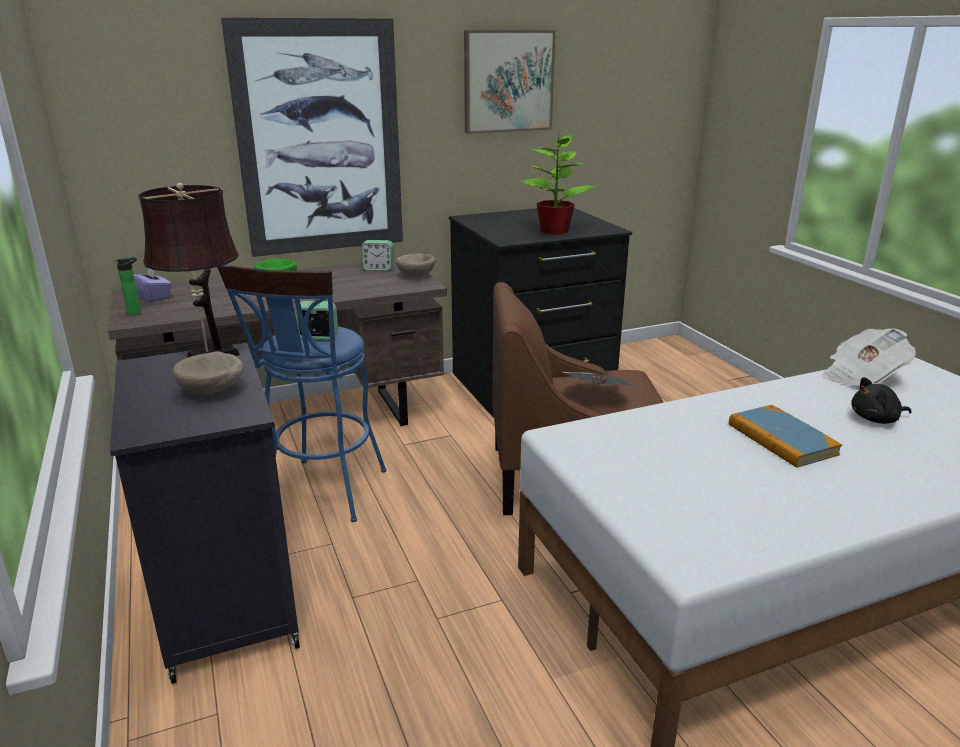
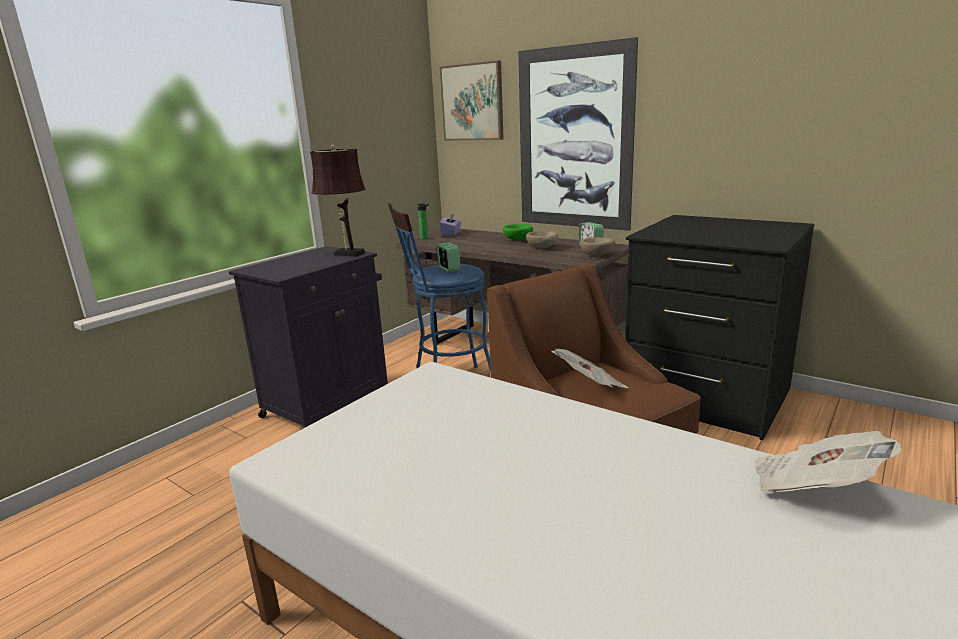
camera: 60 degrees right, 5 degrees down
(213, 391) = (304, 265): beige bowl -> beige bowl (542, 248)
(508, 81) = (750, 87): picture -> picture (472, 102)
(554, 231) = (712, 236): potted plant -> none
(781, 439) = (541, 461): book -> none
(876, 419) = (683, 515): black plush toy -> none

